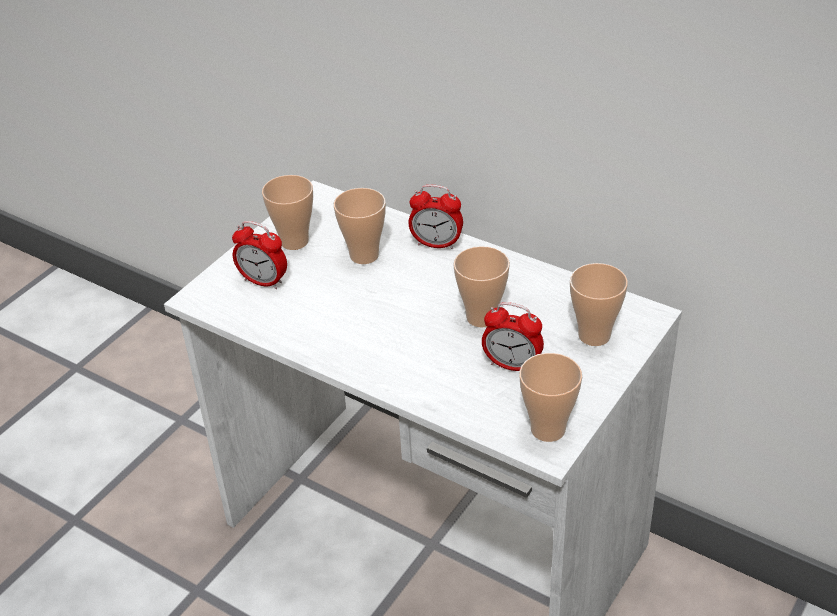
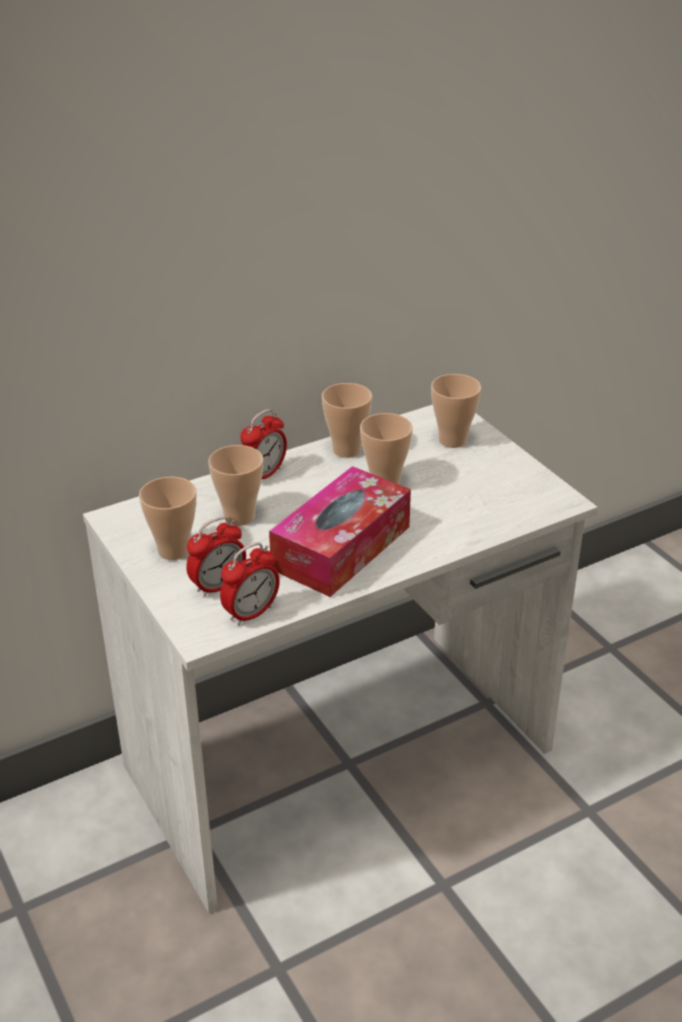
camera: 65 degrees left, 5 degrees down
(360, 327) = (341, 547): none -> tissue box
(512, 365) = (456, 487): alarm clock -> alarm clock (251, 613)
(548, 429) = (541, 494): cup -> cup (346, 450)

